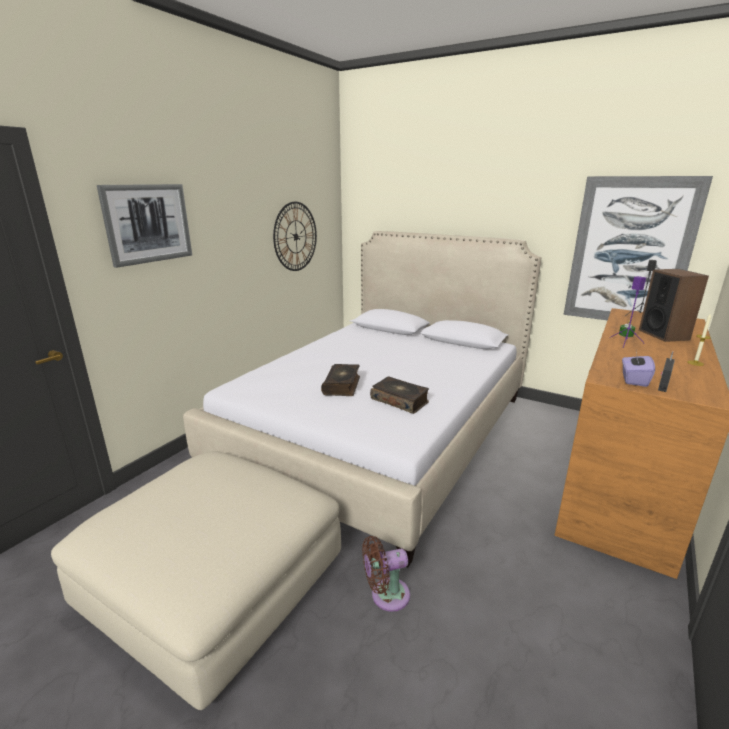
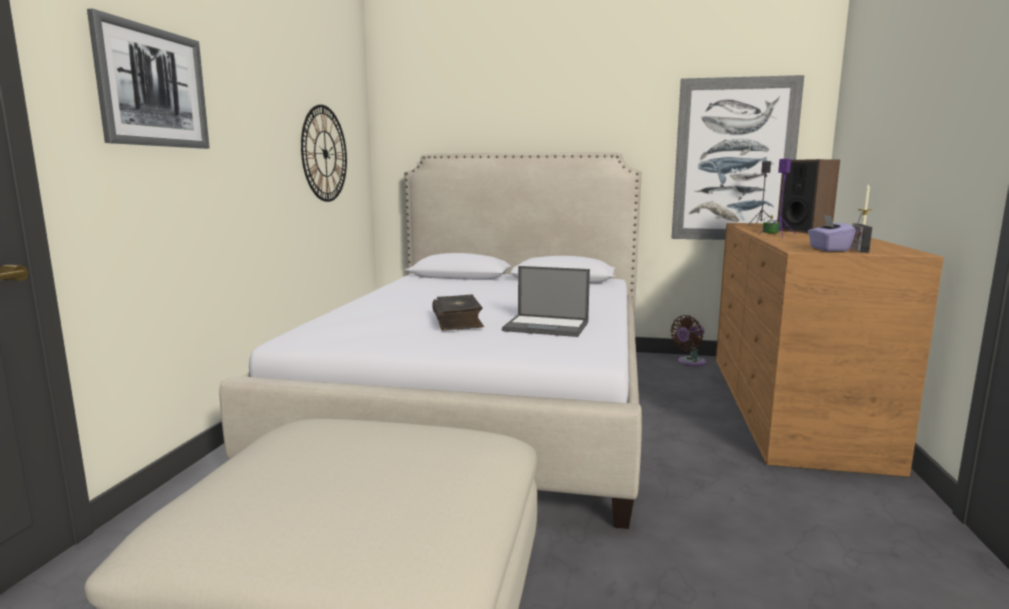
camera: 20 degrees left, 10 degrees down
(386, 595) = (624, 563): brown fan -> brown fan (689, 362)
(400, 401) = (547, 326): book -> laptop

